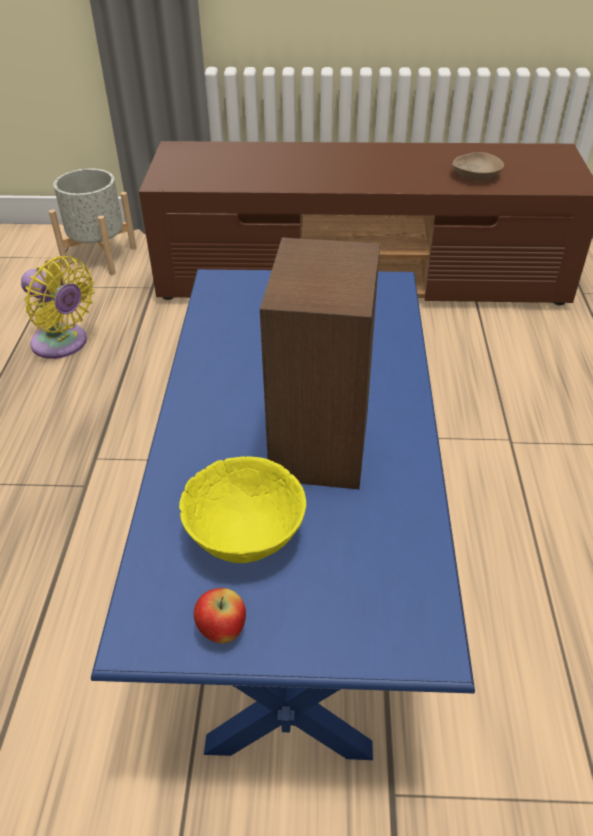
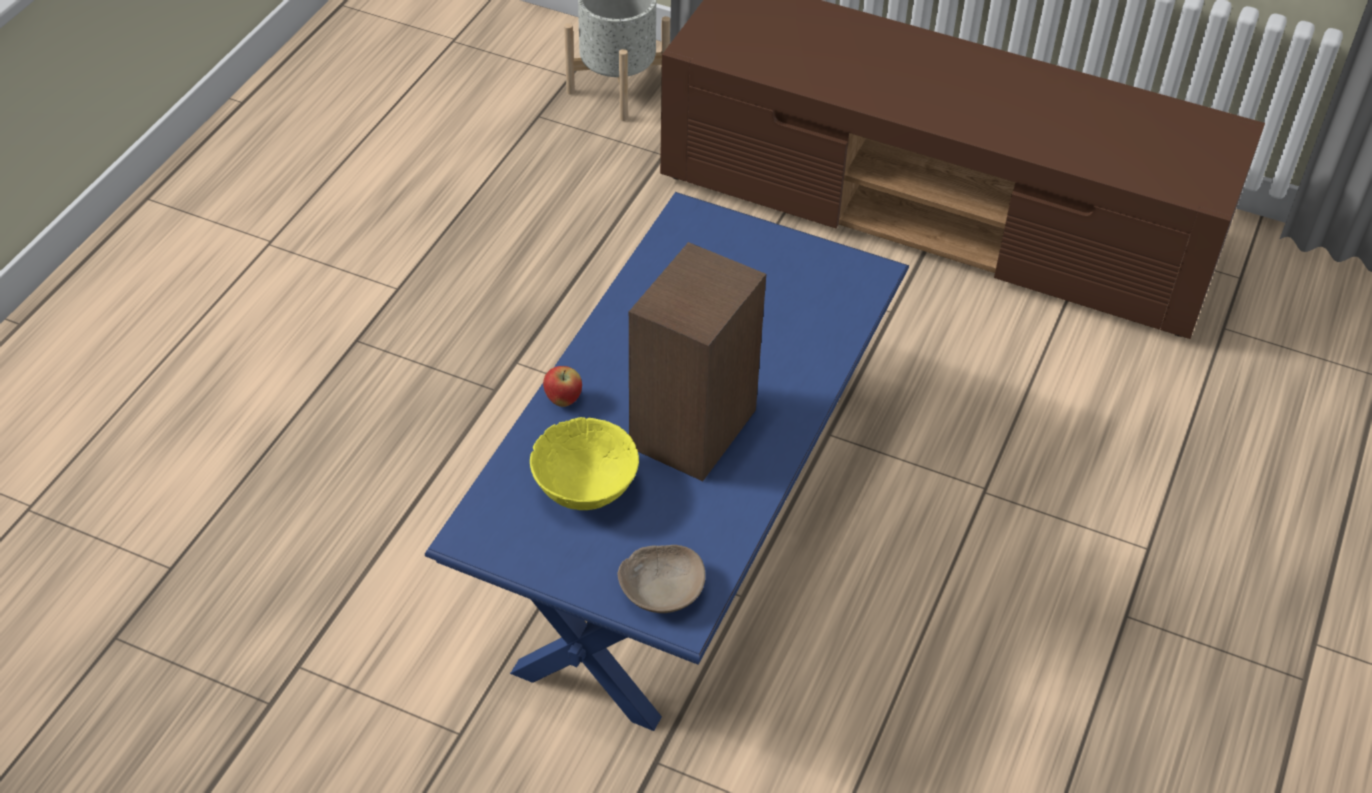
camera: 20 degrees right, 5 degrees up
(63, 344) = (530, 206): yellow fan -> none
(222, 630) = (532, 554): apple -> apple (563, 400)
(475, 176) = (1087, 142): beige bowl -> beige bowl (661, 589)

